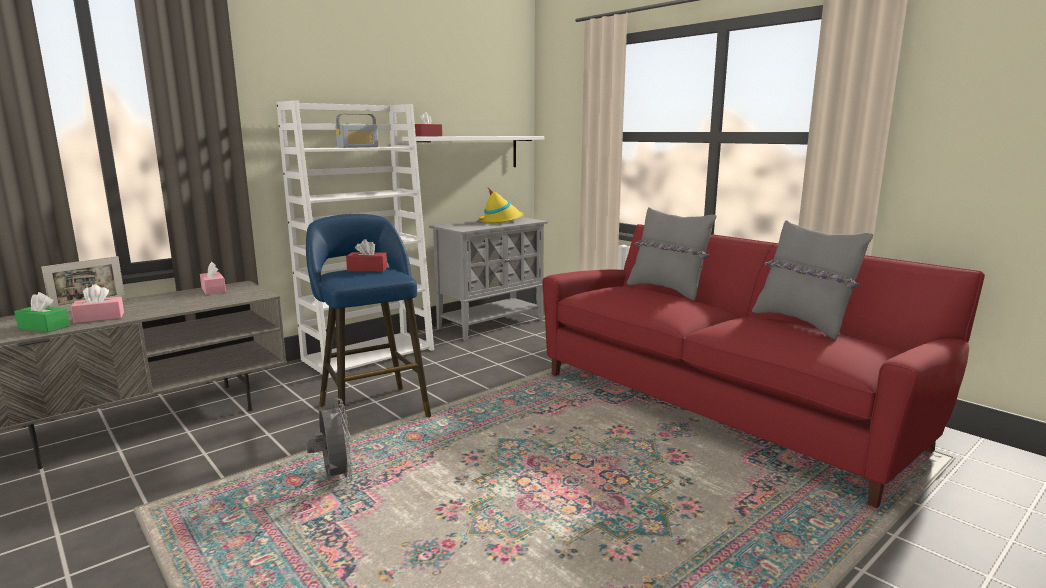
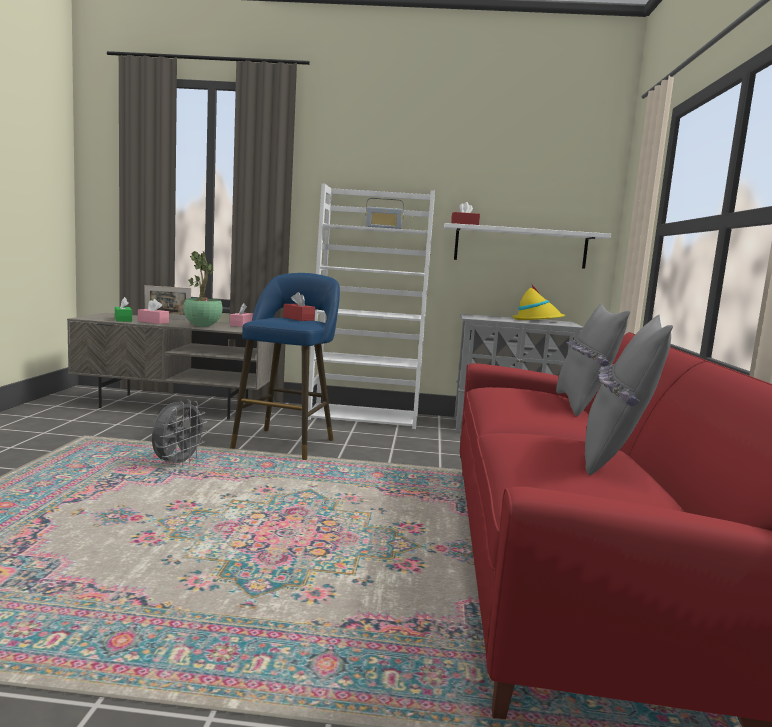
camera: 45 degrees right, 5 degrees down
(189, 305) = (203, 327): none -> potted plant

